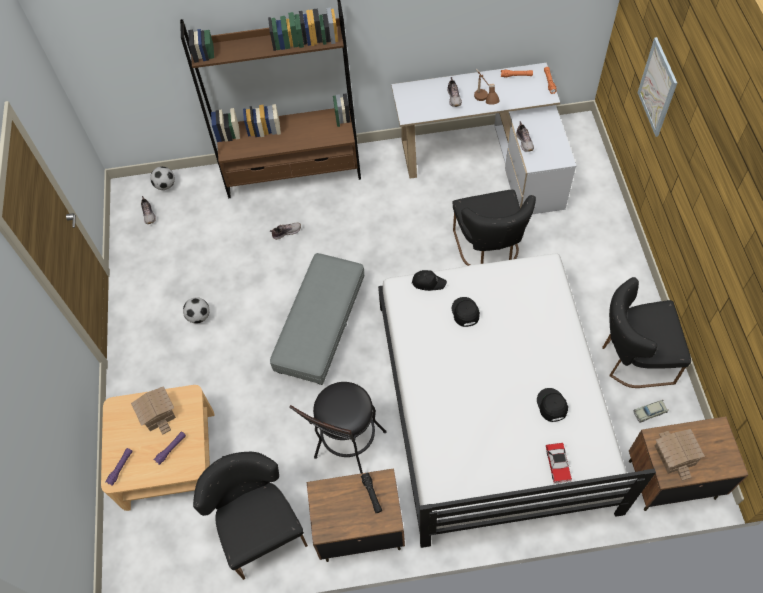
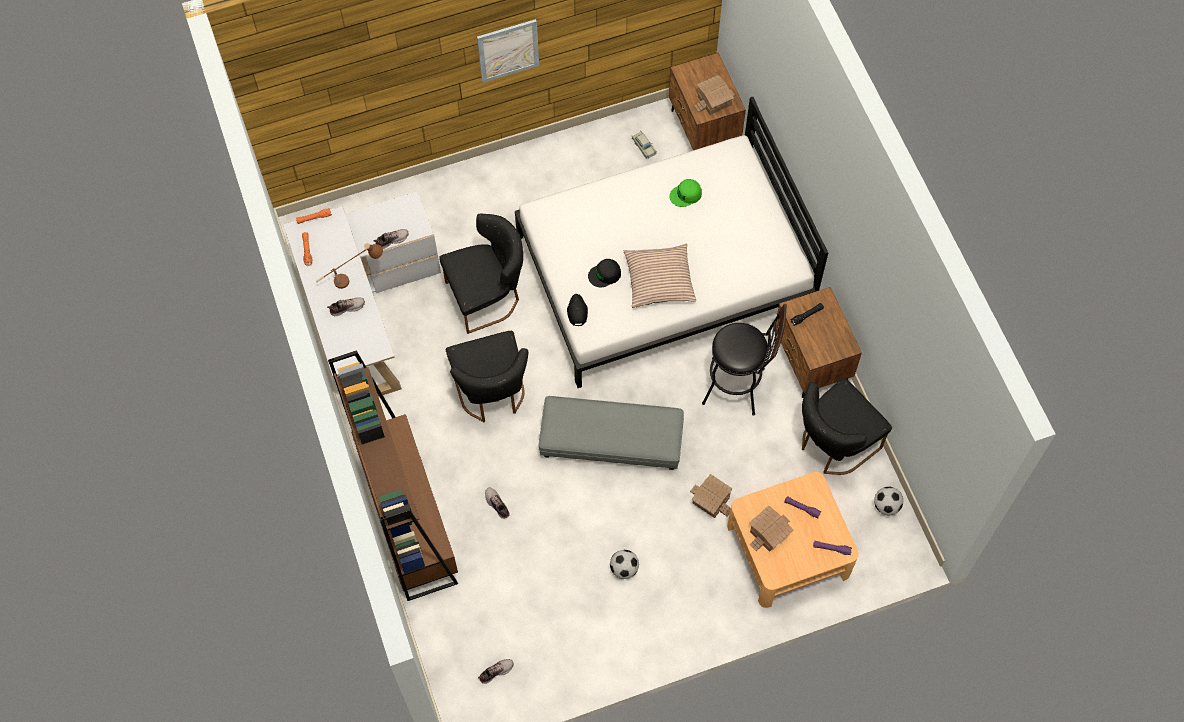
camera: 105 degrees left, 5 degrees up
(165, 185) = (449, 666): football -> football (886, 505)
(238, 398) = (710, 501): none -> toy house
(449, 360) = (659, 280): none -> pillow
(551, 405) = (686, 195): black cap -> green cap
(558, 464) = (739, 185): toy car -> none
(632, 359) = (591, 162): black chair -> black chair (492, 393)
(657, 87) = (377, 89): picture -> picture (508, 50)

